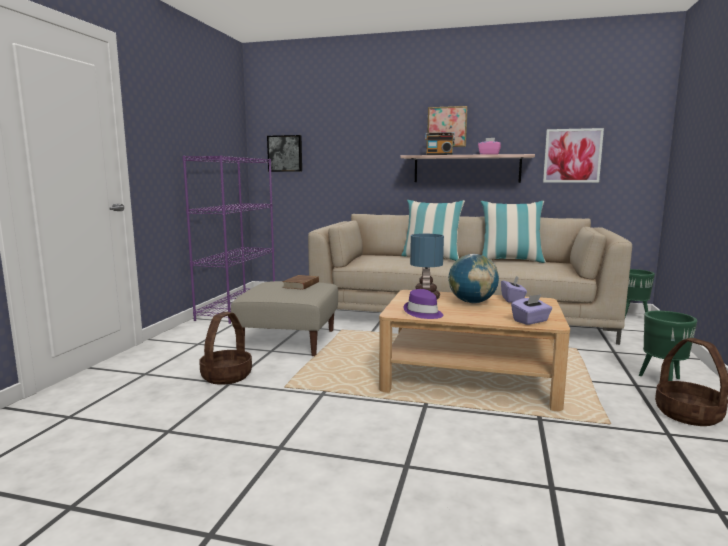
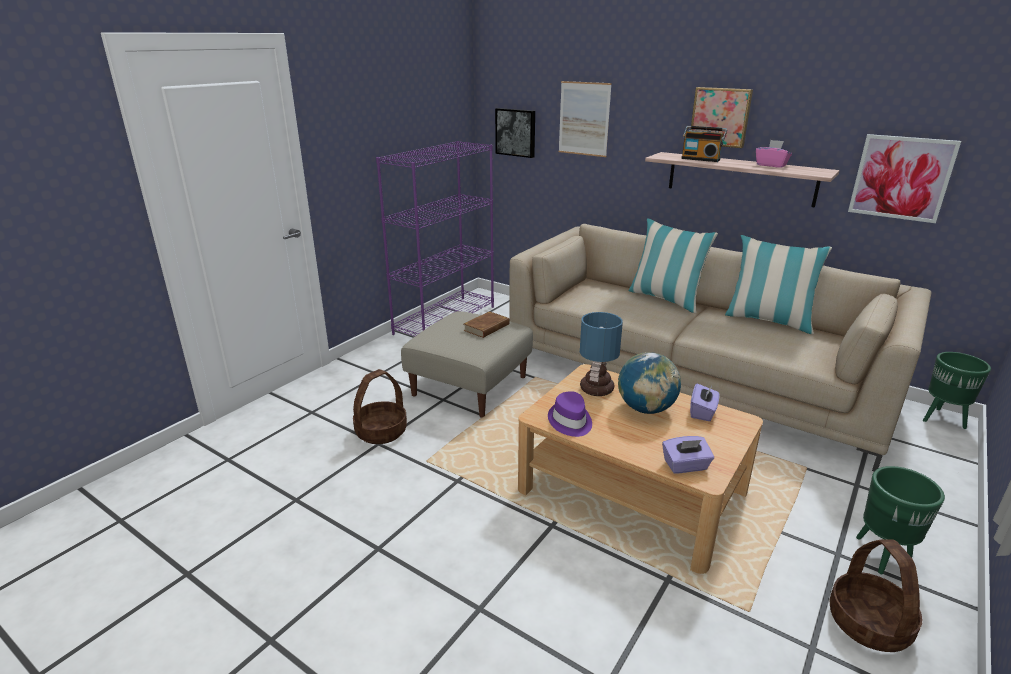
camera: 20 degrees right, 15 degrees up
(342, 138) = (584, 119): none -> picture

